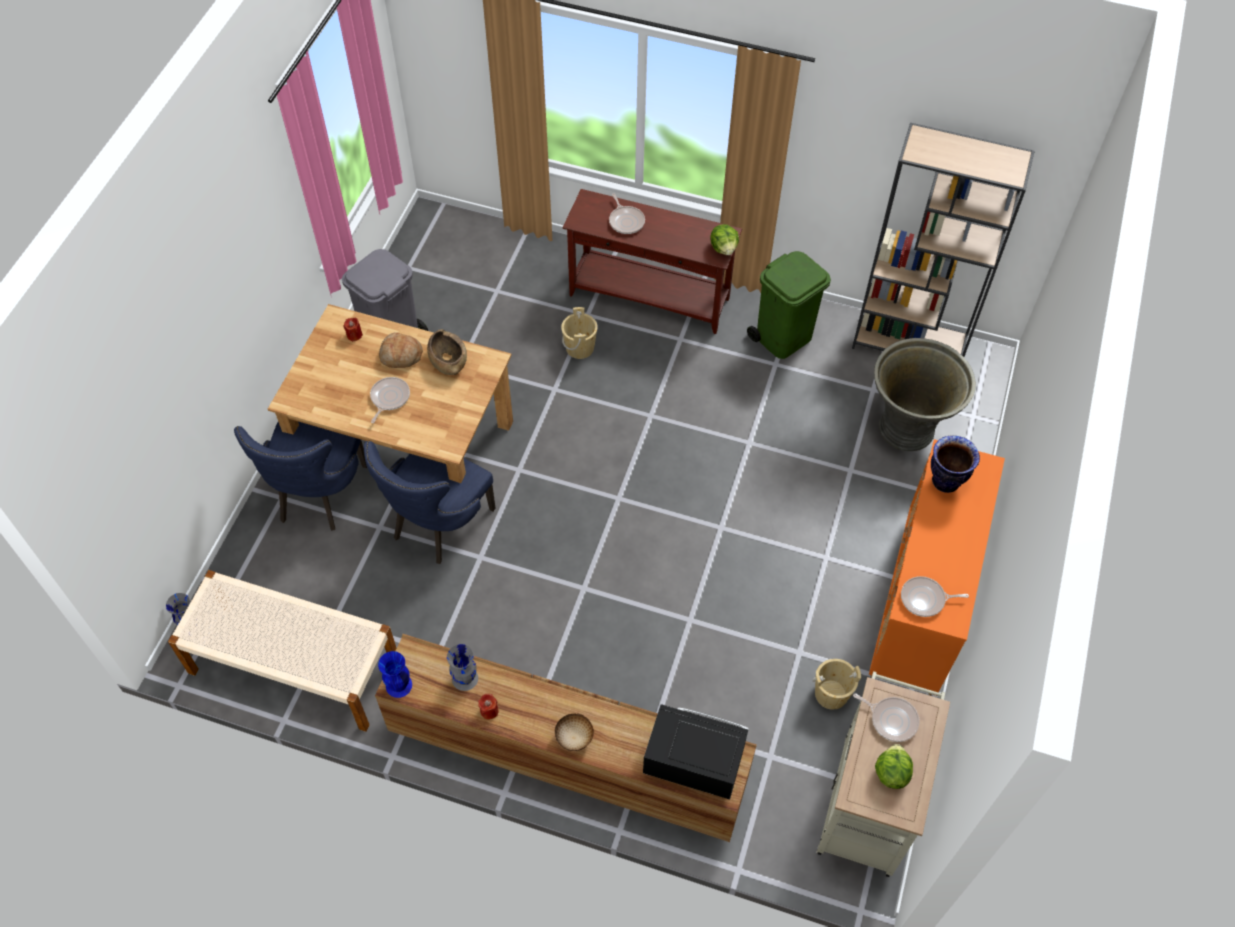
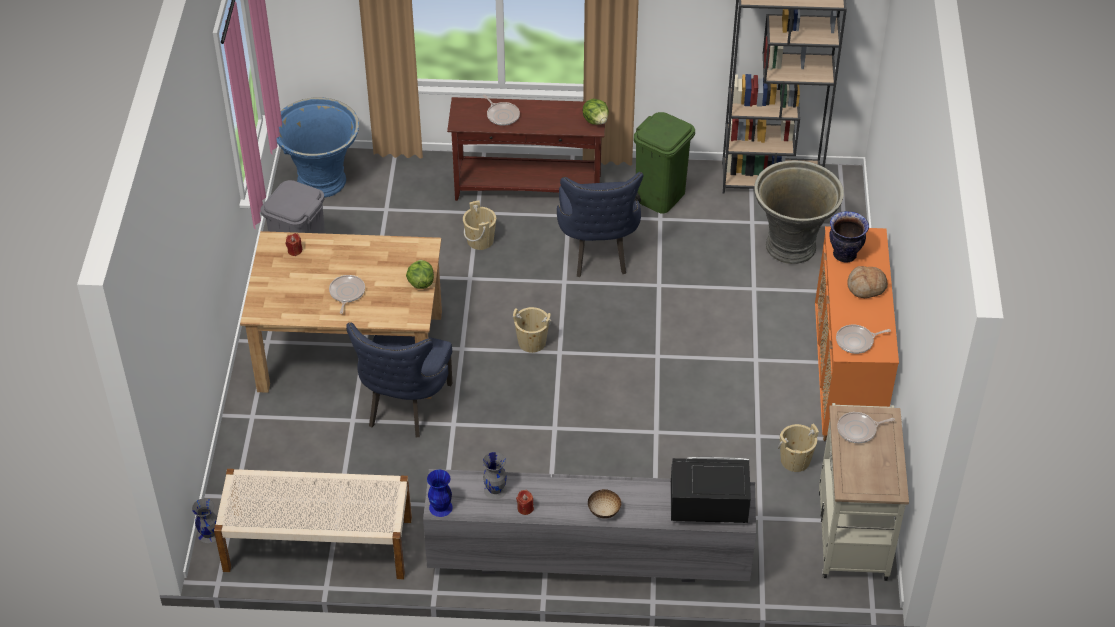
camera: 15 degrees left, 10 degrees down
(318, 495) = (285, 407): blue chair -> blue chair (598, 252)
(401, 355) = (343, 258): bread -> bread (866, 287)
(444, 246) = (322, 182): none -> blue planter
(448, 360) = (387, 253): brown bowl -> none
(566, 762) = (589, 562): brown cabinet -> grey cabinet
(593, 479) = (532, 342): none -> beige bucket
(891, 719) = (858, 430): frying pan -> frying pan turned 150 degrees clockwise
(891, 773) = (870, 466): lettuce -> lettuce (420, 282)

